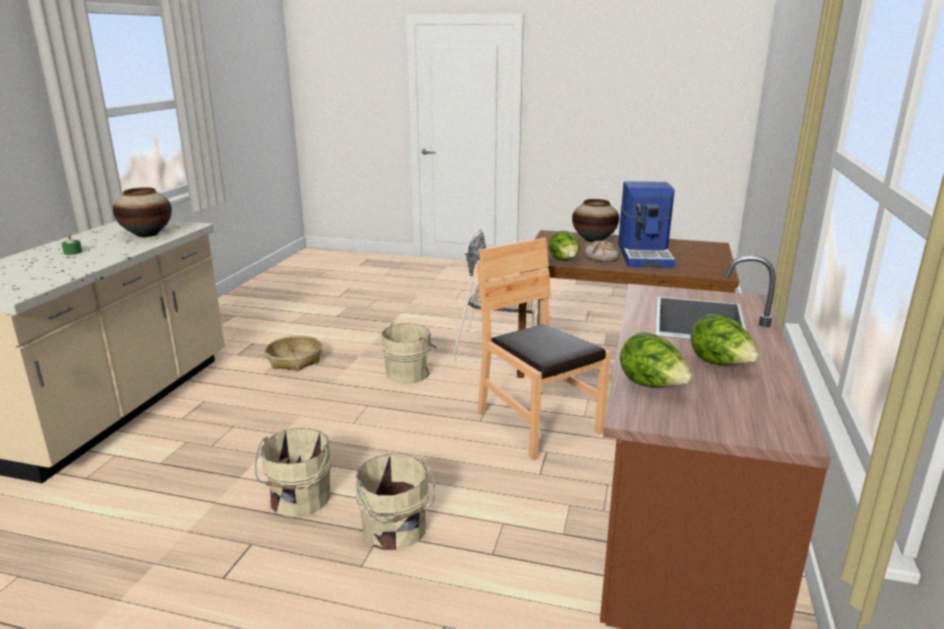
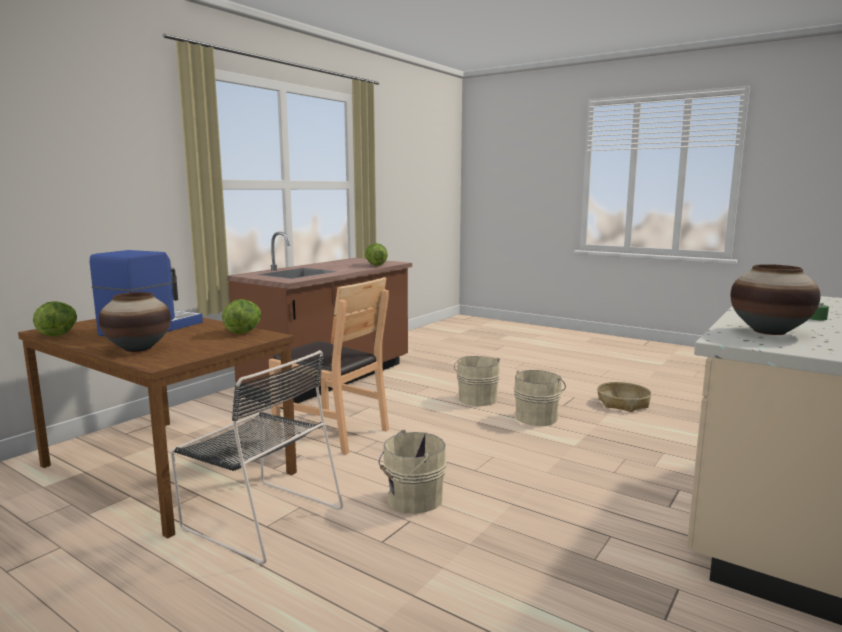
camera: 160 degrees left, 10 degrees down
(295, 360) = (569, 553): basket -> basket (623, 403)
(537, 423) = (332, 432): brown chair -> brown chair turned 45 degrees counterclockwise
(601, 258) = (199, 330): bread -> none
(720, 364) = (334, 266): lettuce -> lettuce (59, 334)

